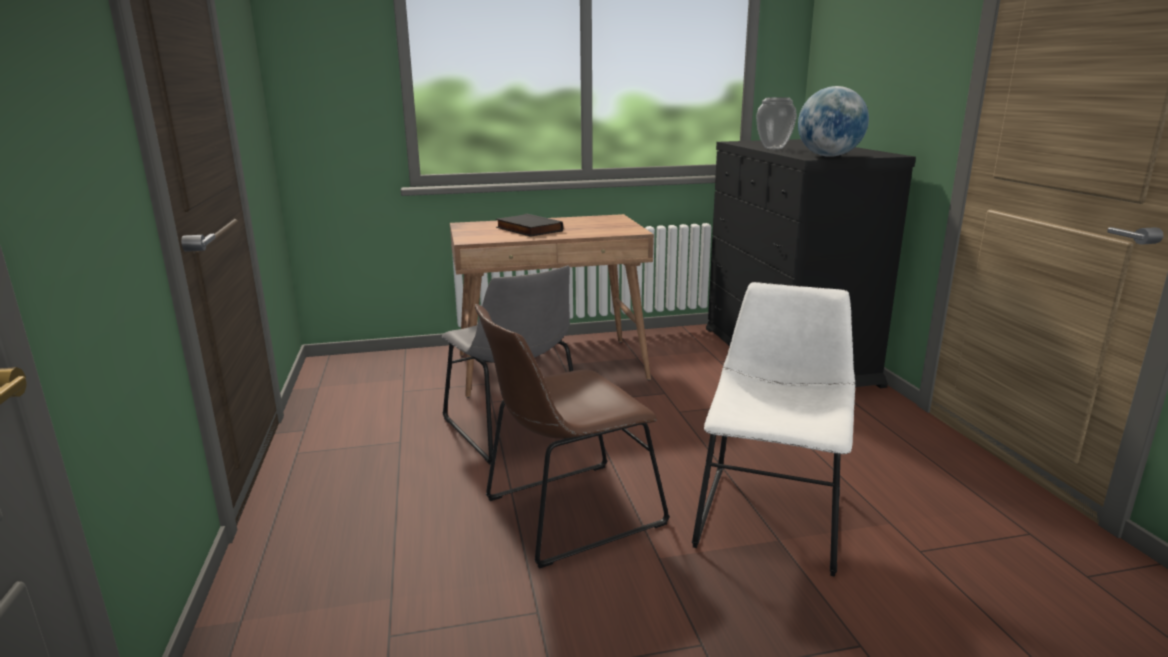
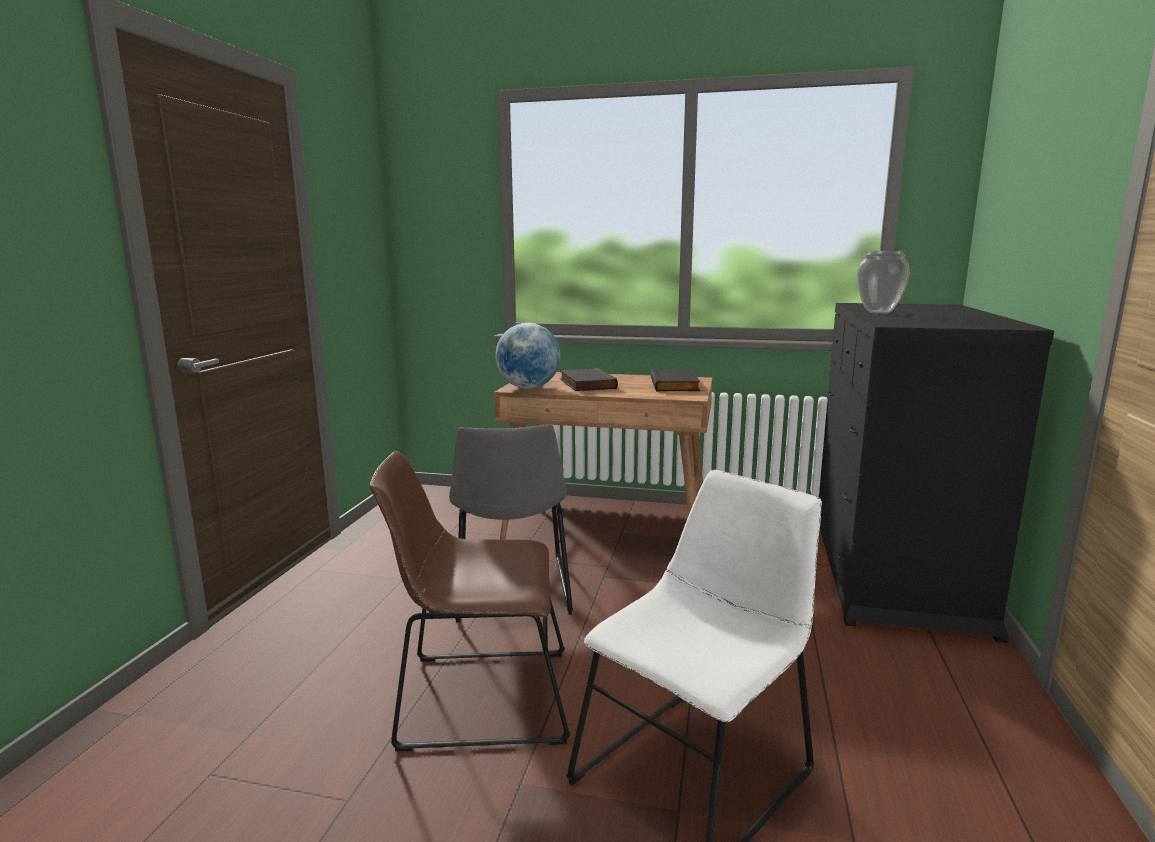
camera: 25 degrees right, 5 degrees down
(605, 223) = (675, 385): none -> black book
(829, 156) = (922, 324): globe -> globe (528, 388)

